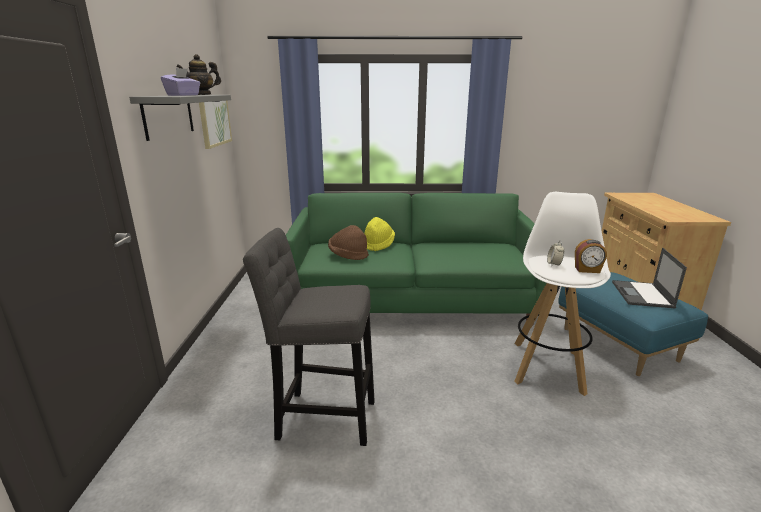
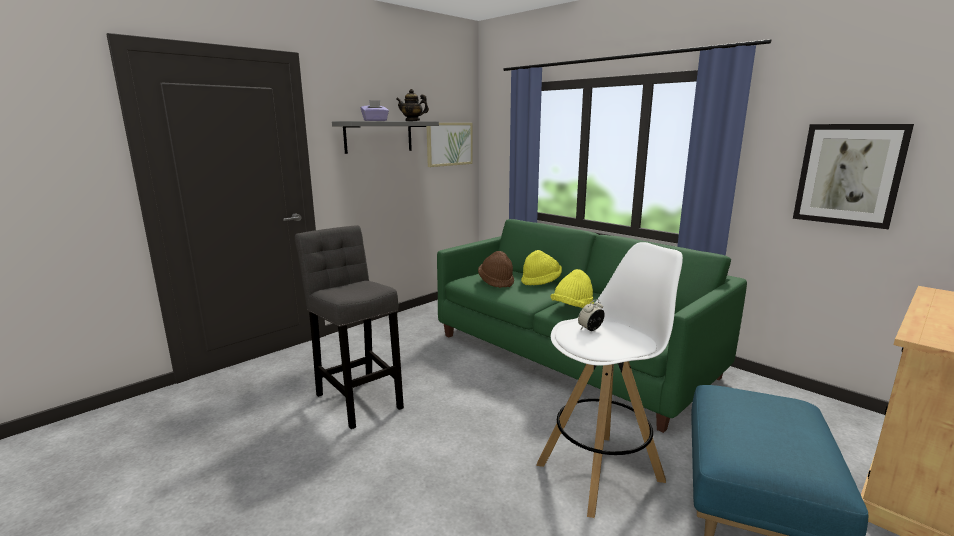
camera: 45 degrees right, 5 degrees down
(441, 258) = (572, 308): none -> yellow hat
(561, 130) = (849, 174): none -> picture
(587, 270) = (612, 345): alarm clock -> none
(642, 295) = (773, 435): laptop -> none

